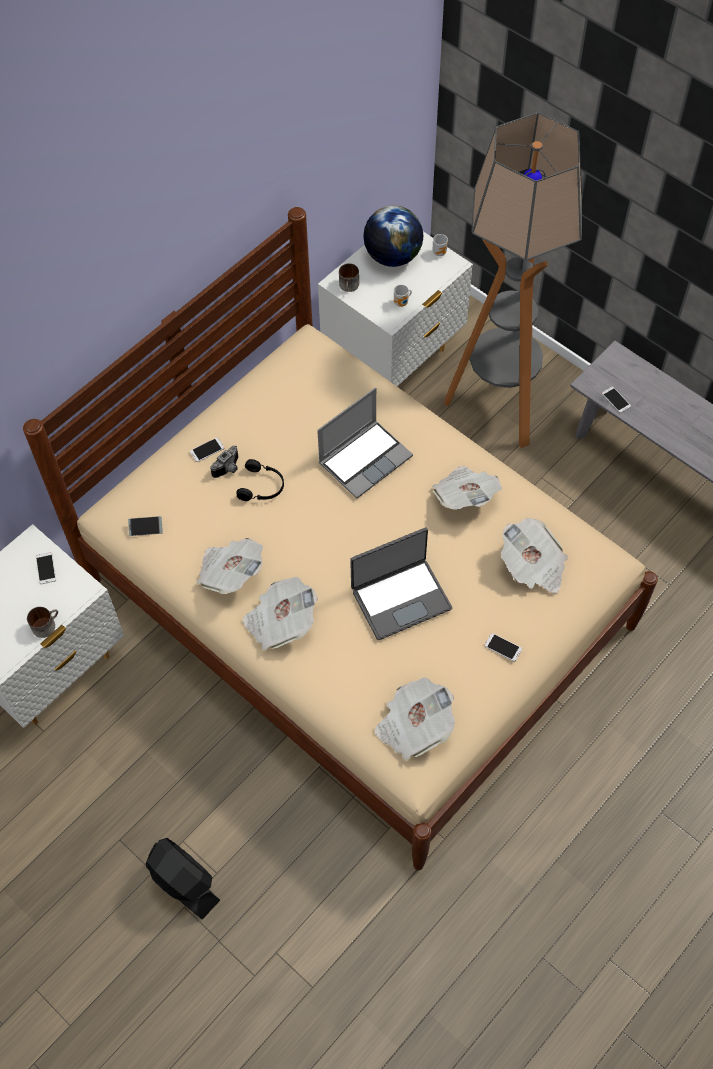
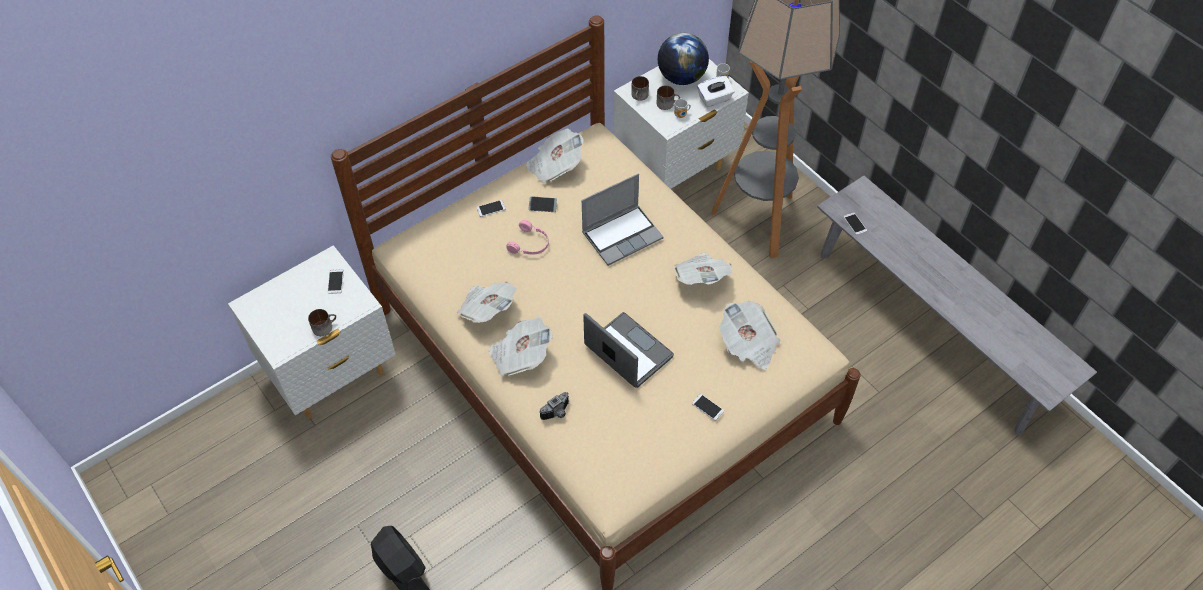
camera: 10 degrees right, 5 degrees down
(146, 528) = (425, 262): phone -> phone (542, 206)
(229, 469) = (505, 226): camera -> camera (557, 413)
(262, 486) = (530, 244): black headphones -> pink headphones
(383, 290) = (667, 103): none -> mug
(400, 598) = (627, 352): laptop -> laptop turned 120 degrees counterclockwise
(413, 726) = (615, 460): newspaper -> newspaper (555, 166)
(436, 277) = (714, 99): none -> white tissue box

